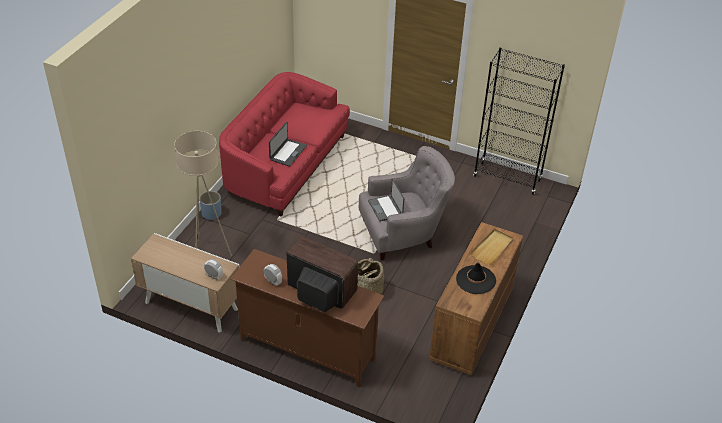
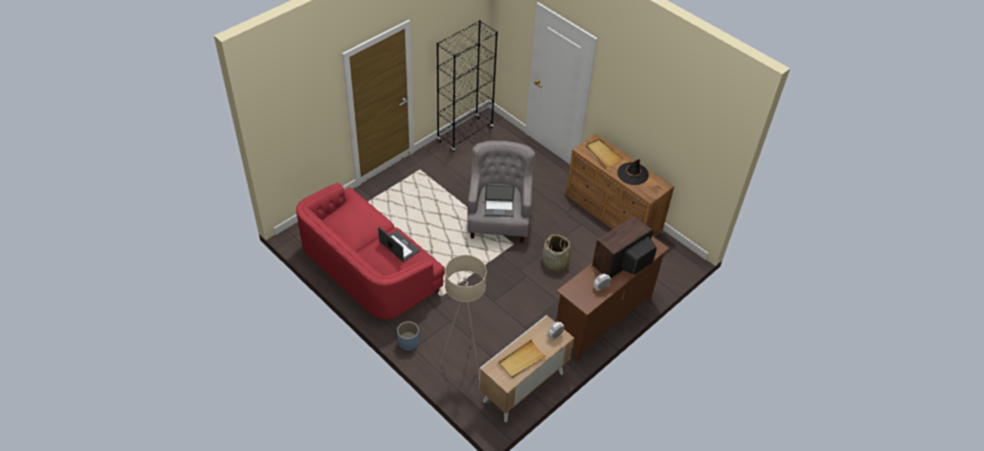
camera: 70 degrees left, 5 degrees up
(173, 259) = (522, 360): none -> beige tray

